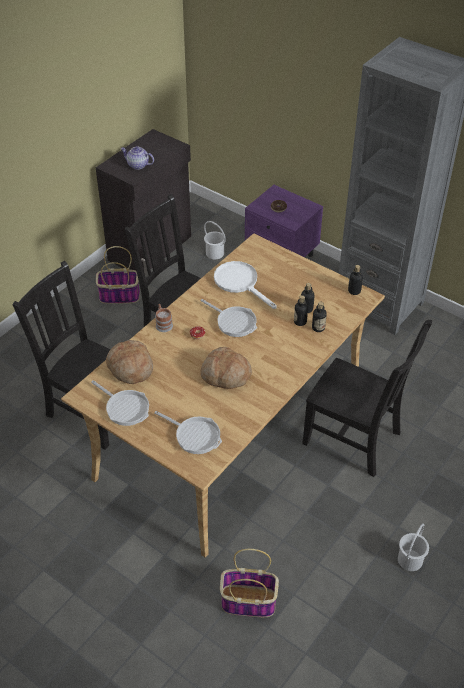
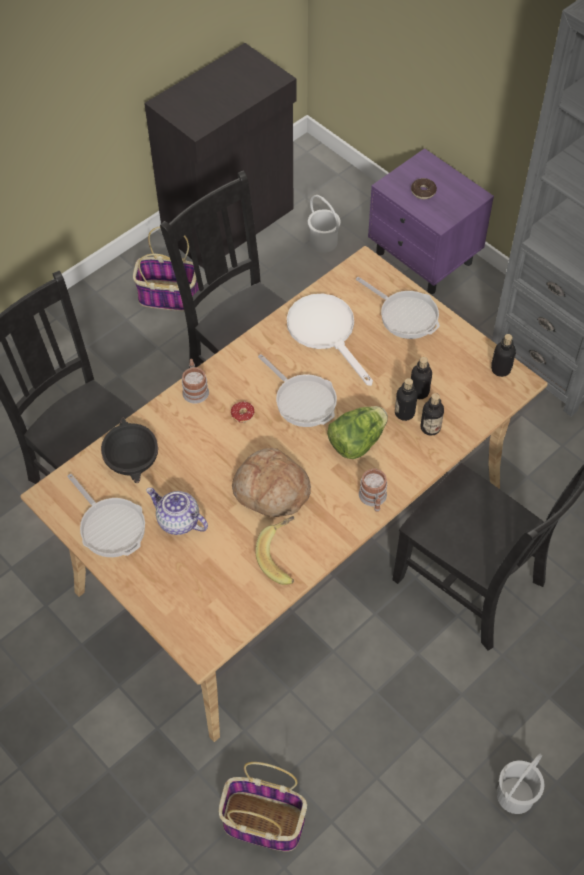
camera: 10 degrees right, 10 degrees up
(130, 368) = (131, 458): bread -> black bowl
(137, 165) = (209, 106): teapot -> teapot (178, 521)
(195, 435) = (204, 589): frying pan -> frying pan (405, 315)
(242, 411) = (283, 557): none -> banana
(274, 341) = (357, 442): none -> lettuce
(292, 371) = (373, 499): none -> mug

